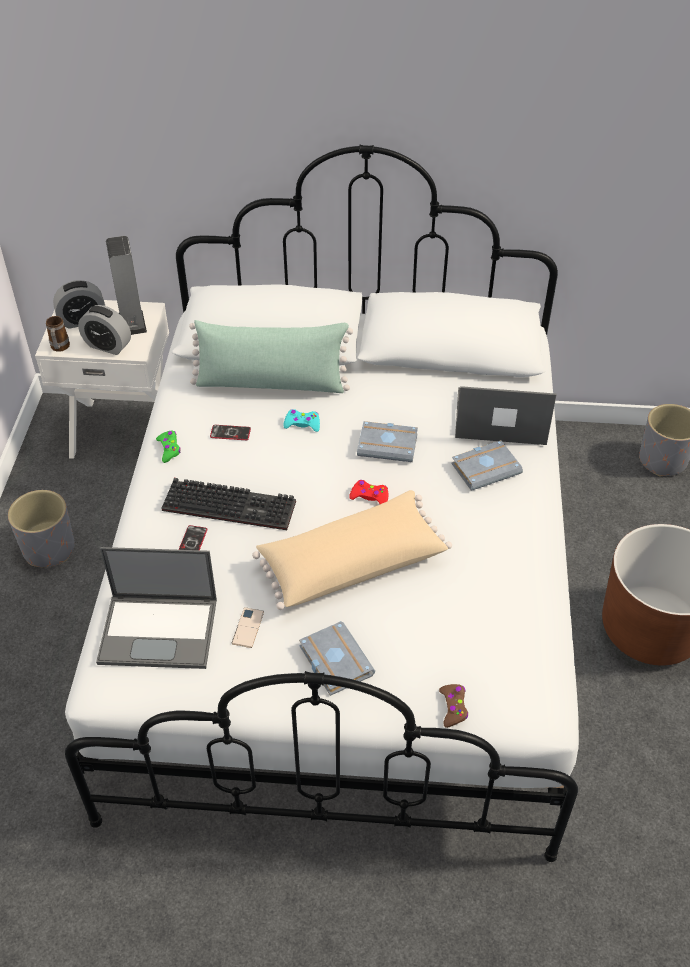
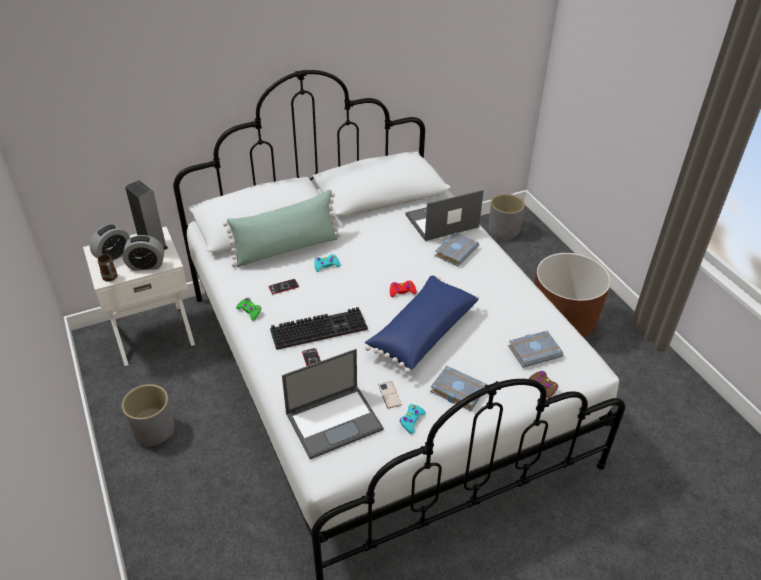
camera: 30 degrees left, 5 degrees down
(248, 673) = (411, 421): none -> turquoise game controller
(351, 562) = (421, 332): beige pillow -> blue pillow
(389, 445) = (389, 258): grey book -> grey book (534, 351)

